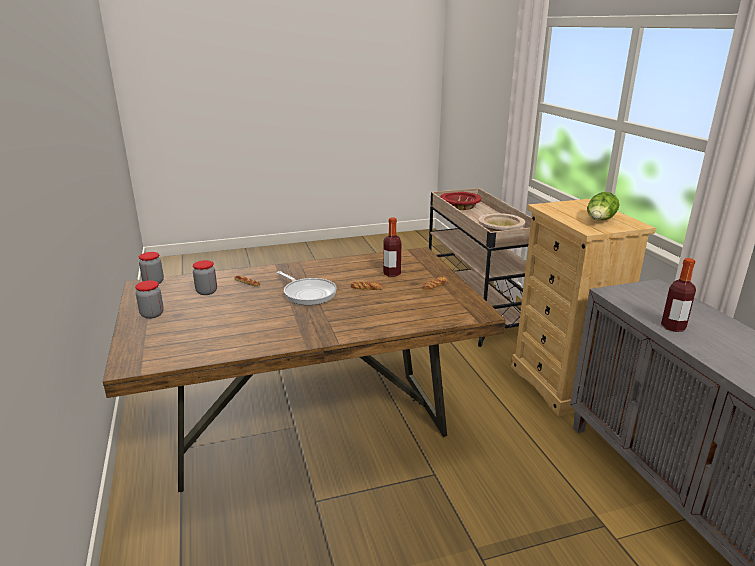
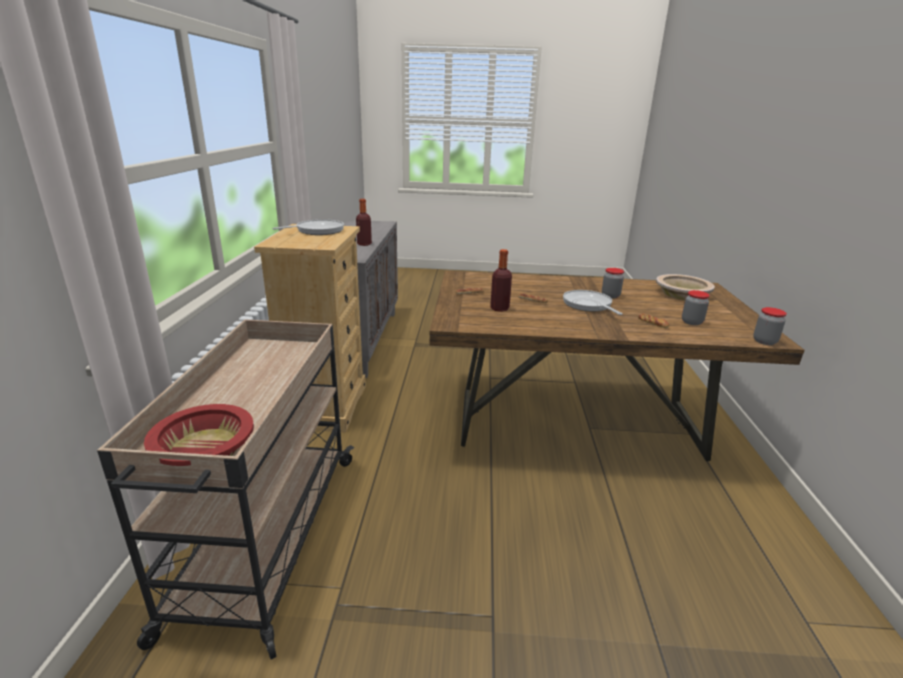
camera: 160 degrees left, 0 degrees up
(152, 314) = (727, 311): jar -> jar (610, 296)
(500, 230) = (268, 363): beige bowl -> beige bowl (682, 294)
(600, 221) = (317, 231): lettuce -> frying pan

